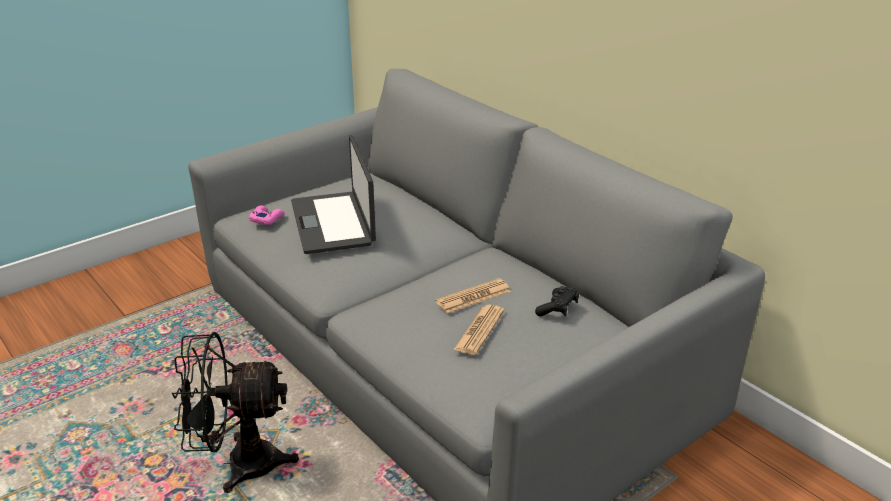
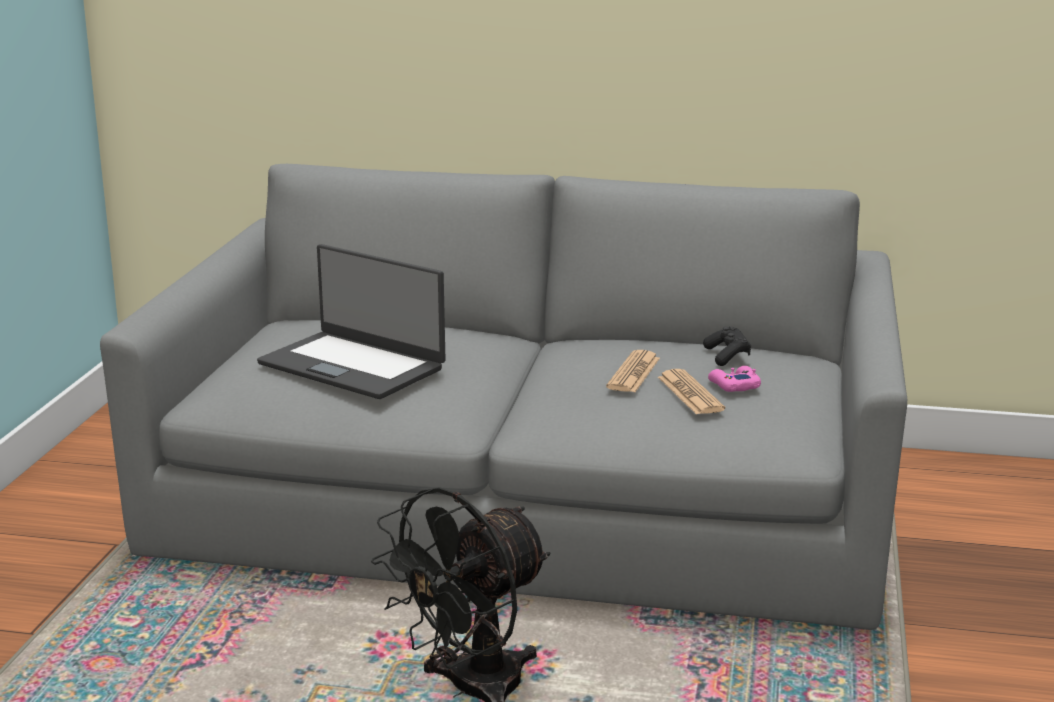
camera: 40 degrees left, 10 degrees down
(266, 219) = (254, 388): pink game controller -> pink game controller (734, 385)

